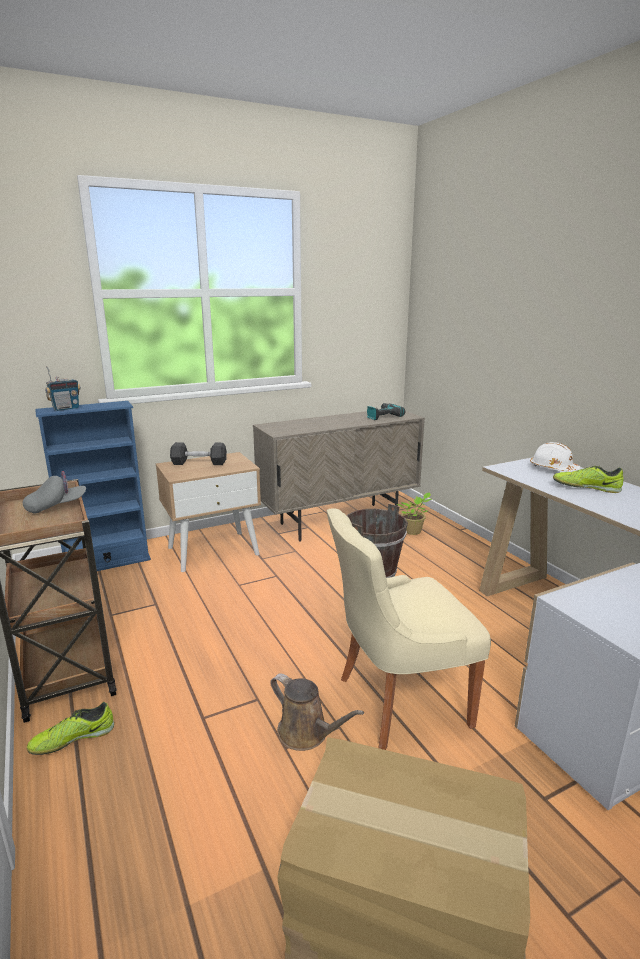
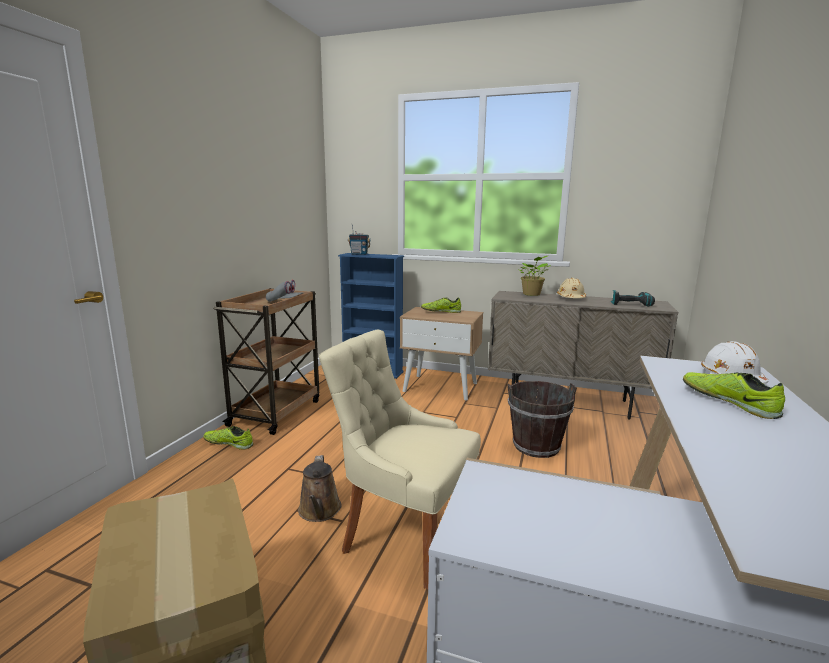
camera: 45 degrees right, 5 degrees down
(199, 463) = (441, 312): grey dumbbell -> shoe
(331, 420) = (571, 298): none -> beige hard hat
(413, 531) = (632, 433): potted plant -> potted plant (532, 294)

